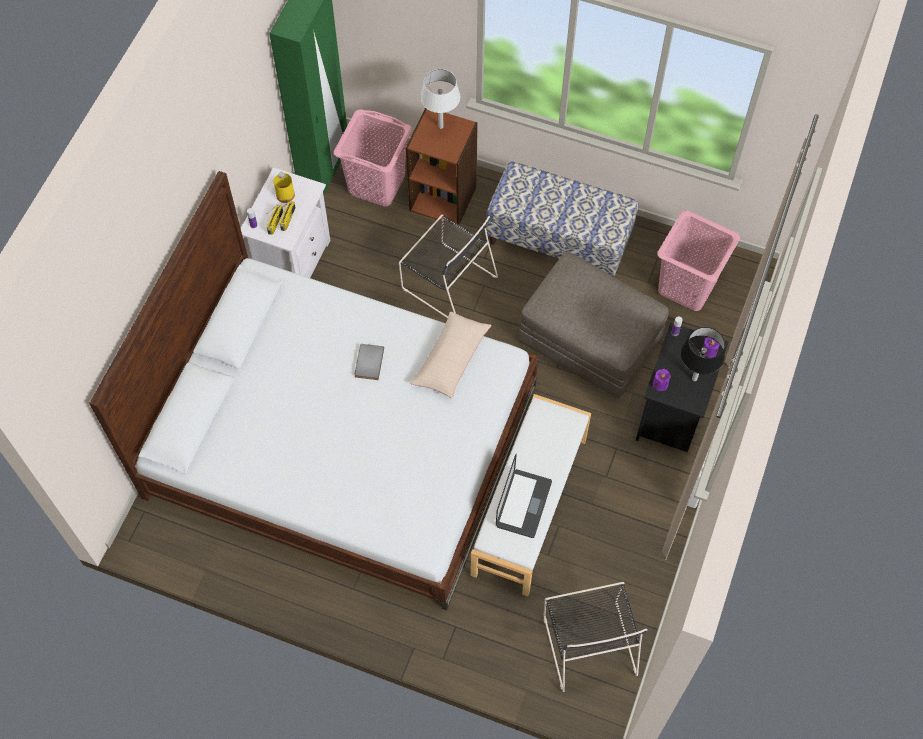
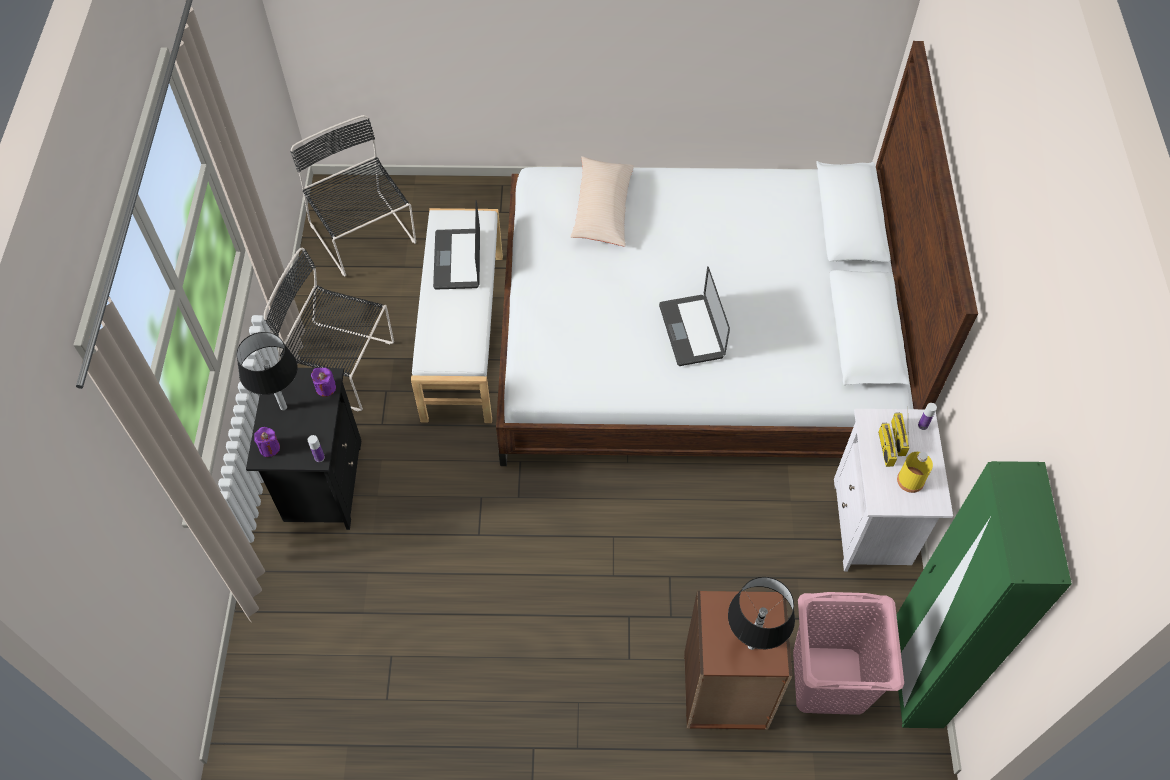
camera: 160 degrees right, 5 degrees down
(368, 362) = (691, 331): grey book -> laptop
(440, 127) = (751, 645): white table lamp -> black table lamp
(447, 281) = (664, 565): black chair -> black chair (341, 367)
(451, 359) = (596, 366): beige pillow -> beige pillow (602, 209)
(559, 240) = (535, 679): bench -> none
(590, 340) = (448, 545): grey ottoman -> none
(687, 285) = (335, 670): pink laundry basket -> none

